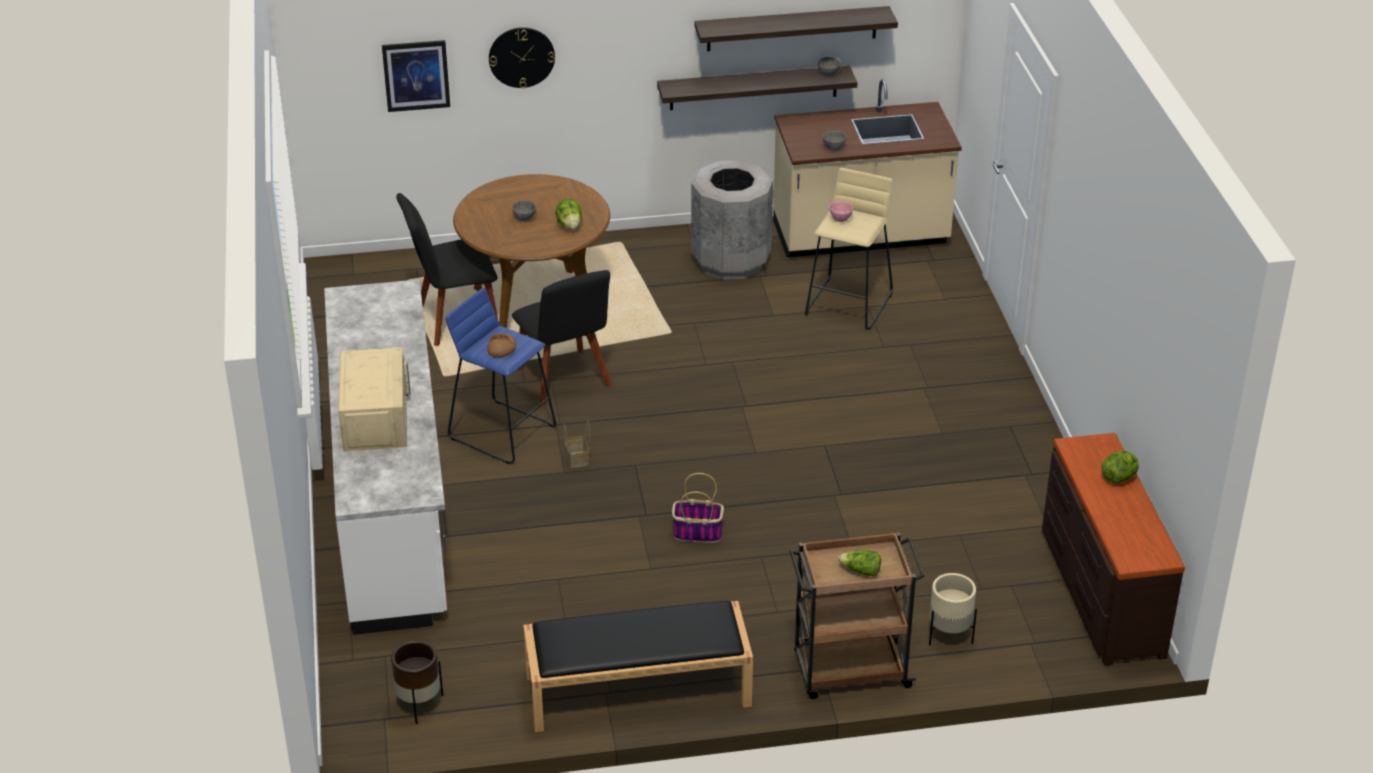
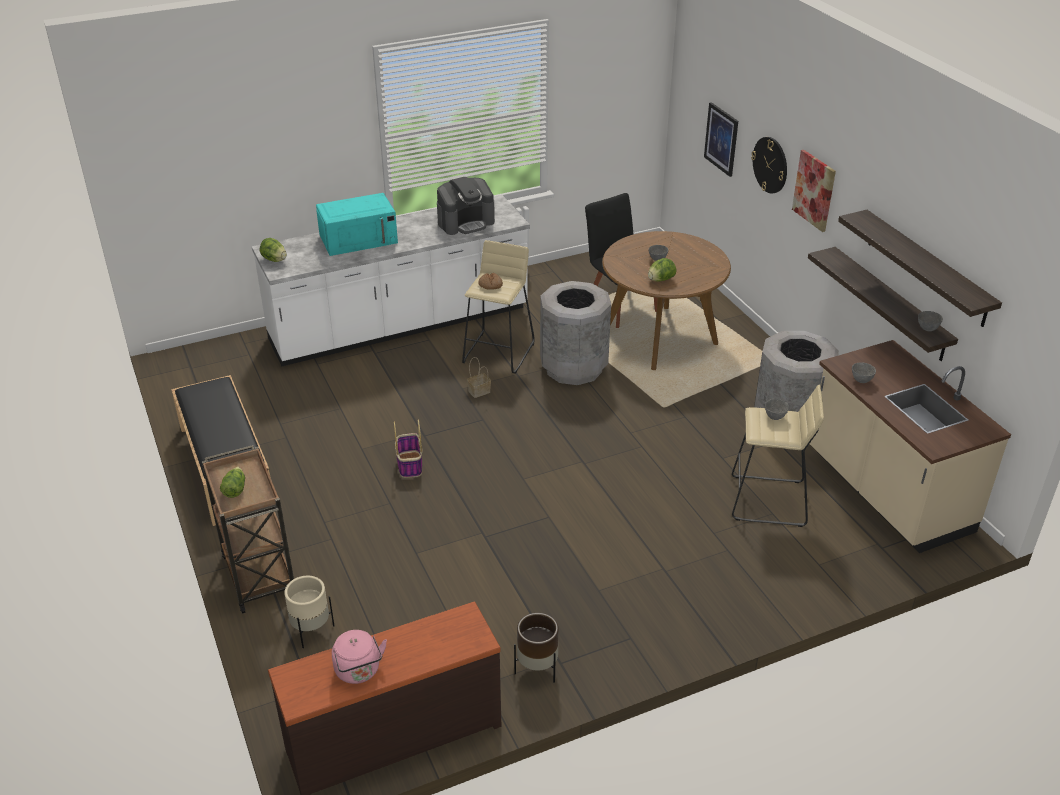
camera: 75 degrees right, 0 degrees up
(375, 417) = (359, 239): beige microwave -> turquoise microwave
(384, 326) = (466, 222): none -> coffee machine
(419, 704) = (204, 377): brown planter -> brown planter (537, 669)
(502, 431) = (499, 352): blue stool -> beige stool
(565, 380) = (573, 368): black chair -> grey trash can
(606, 44) = (814, 190): none -> picture
(840, 219) = (774, 417): pink bowl -> grey bowl
(1119, 478) = (422, 656): lettuce -> lettuce (274, 260)
(1132, 517) = (359, 672): none -> pink kettle

